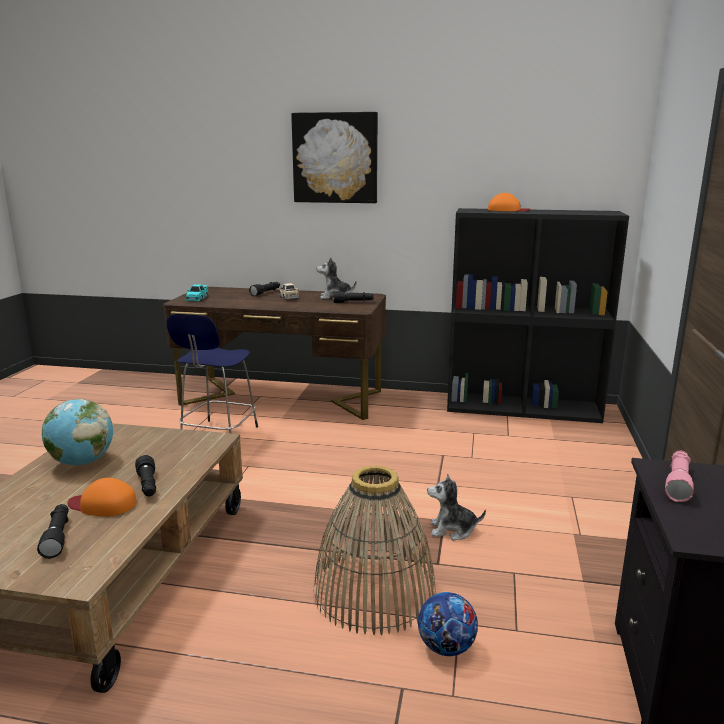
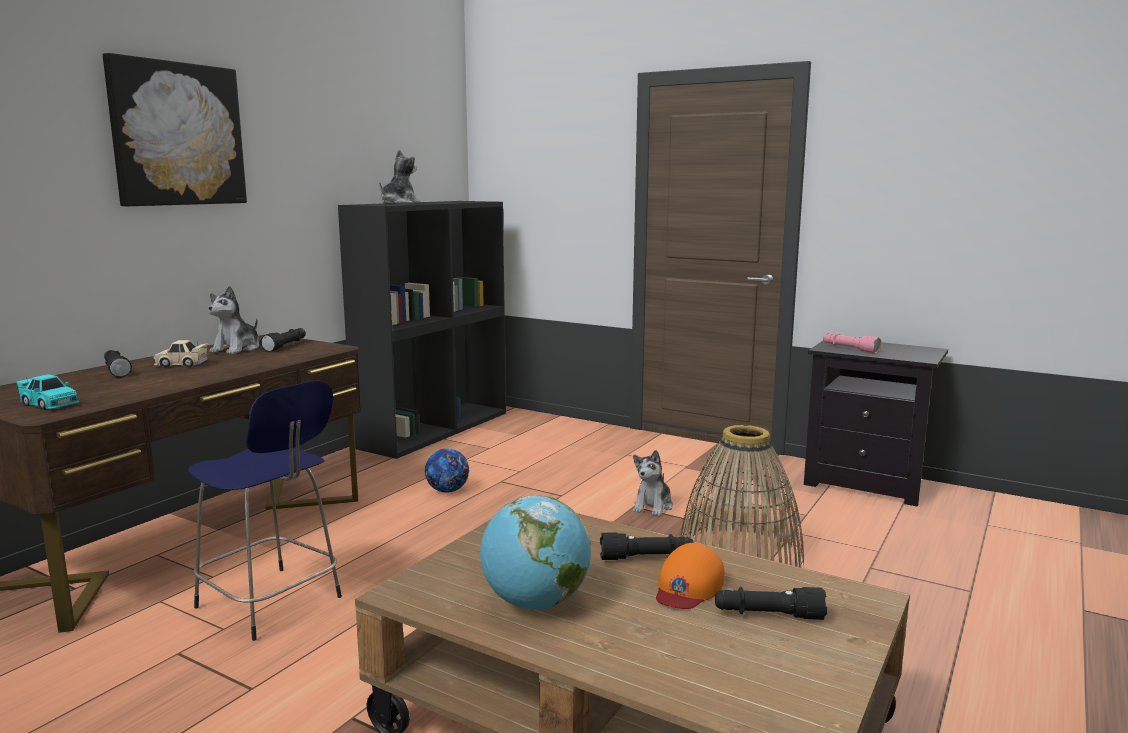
camera: 70 degrees left, 5 degrees down
(446, 647) = (823, 542): football -> football (447, 490)
(507, 210) = (399, 203): orange cap -> plush toy

